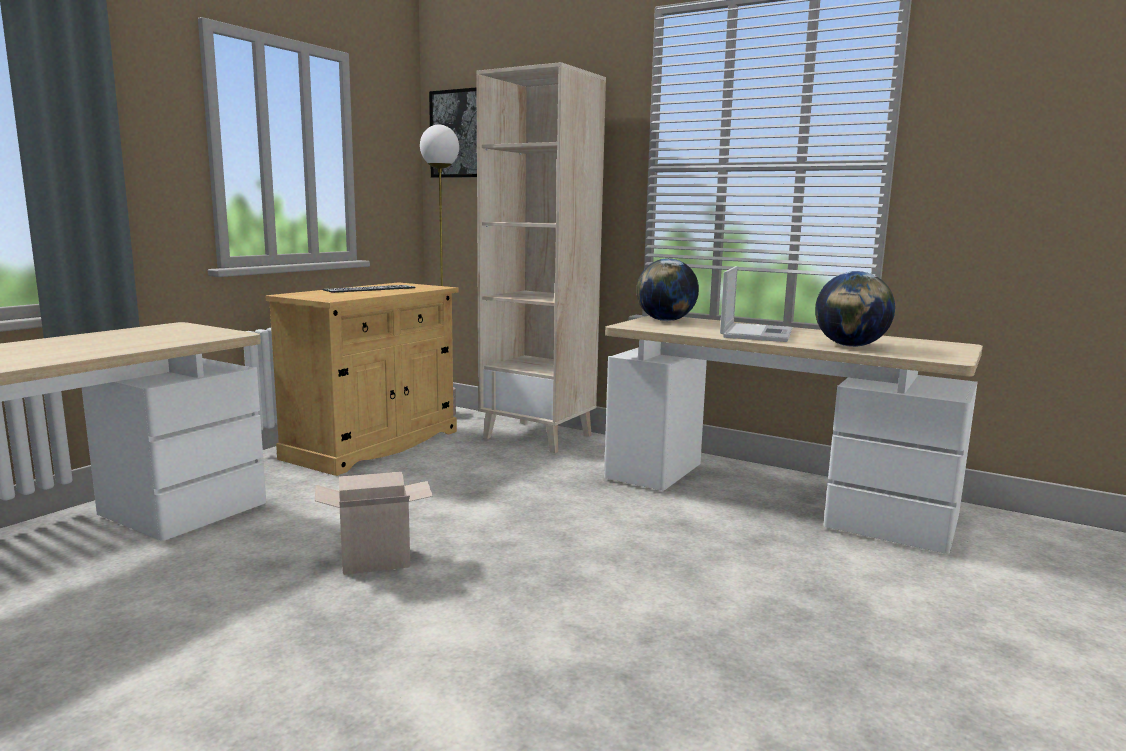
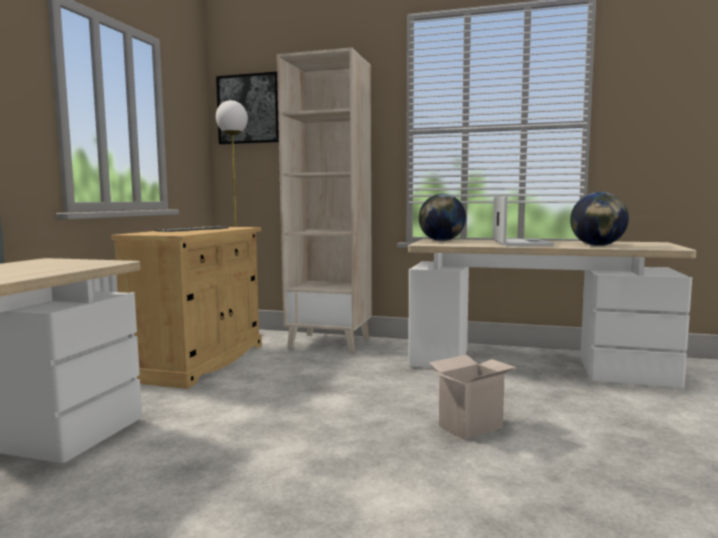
camera: 15 degrees left, 5 degrees down
(378, 559) = (283, 449): cardboard box -> cardboard box (470, 426)

